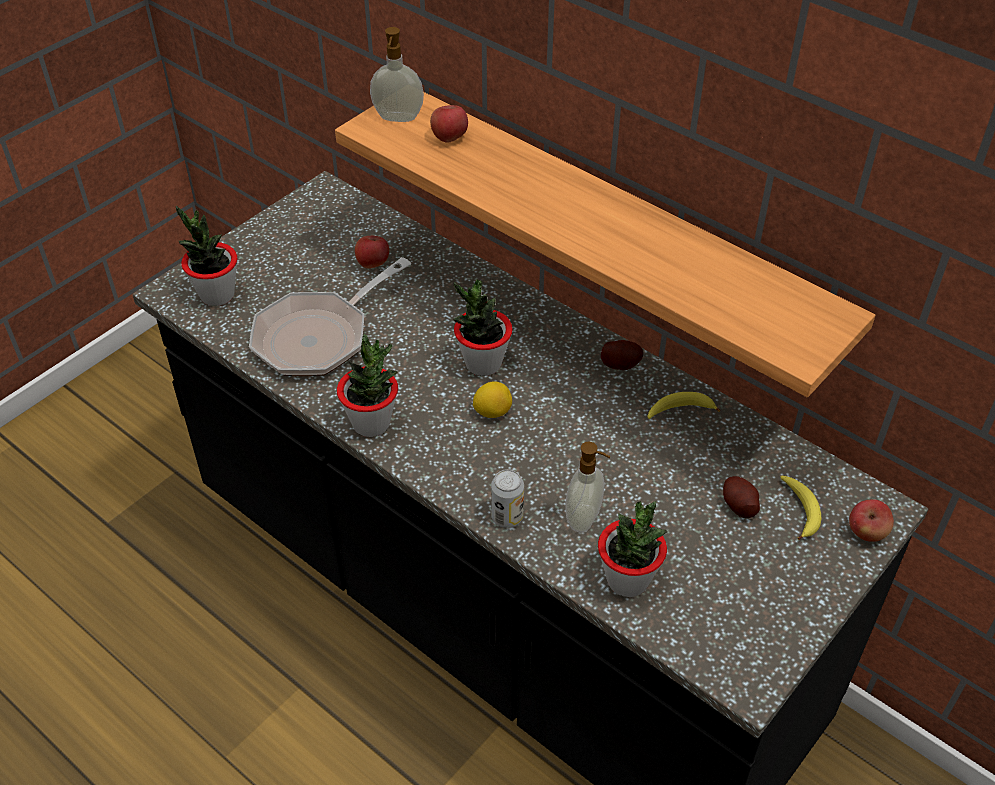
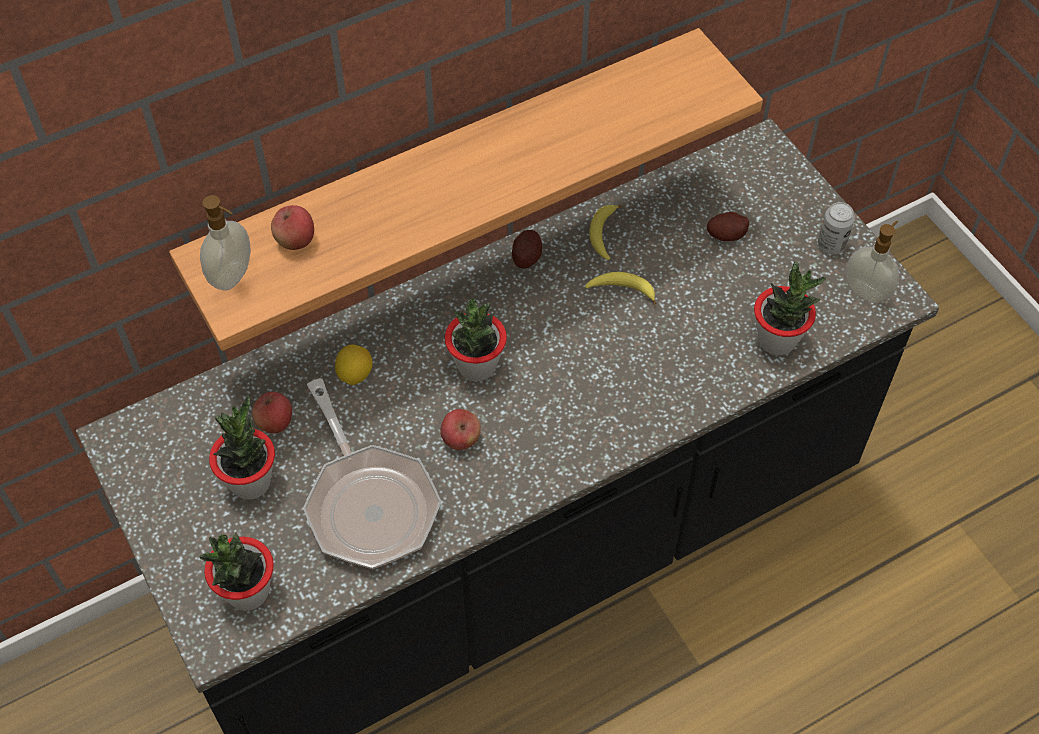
camera: 70 degrees left, 10 degrees up
(371, 423) = (517, 485): potted plant -> potted plant (250, 482)
(492, 412) = (545, 378): lemon -> lemon (355, 374)
(507, 517) = (679, 406): can -> can (831, 245)
(584, 518) = (701, 348): soap dispenser -> soap dispenser (867, 290)
(800, 510) = (745, 197): banana -> banana (621, 290)
(866, 532) = (782, 165): apple -> apple (461, 439)

